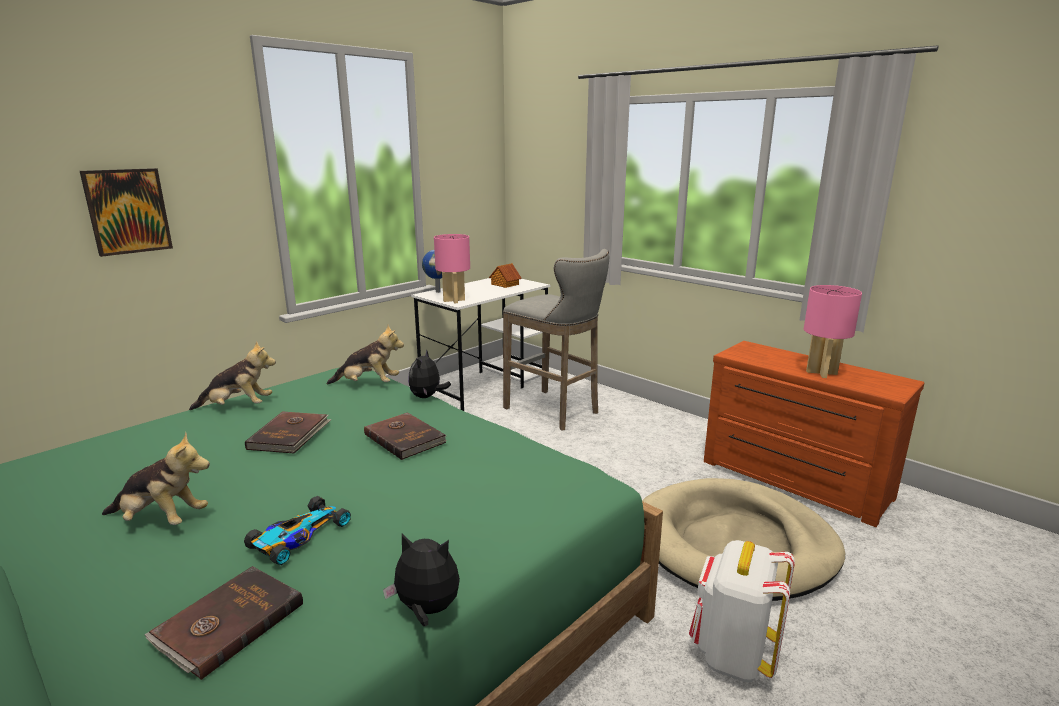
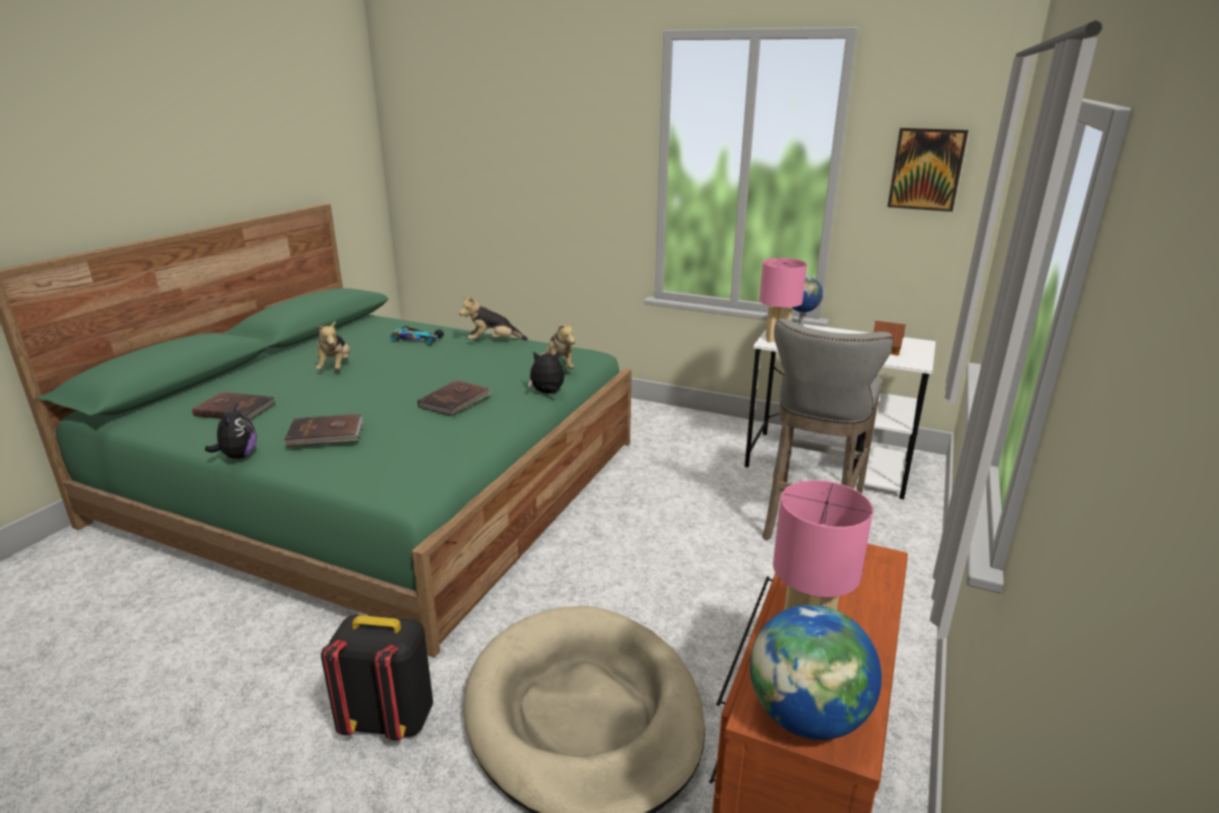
camera: 70 degrees right, 5 degrees up
(127, 211) = (550, 181): picture -> picture (926, 169)
(238, 407) = (493, 342): plush toy -> plush toy turned 105 degrees clockwise
(290, 435) = (450, 367): brown book -> brown book (325, 434)
(298, 537) = (312, 402): toy car -> toy car (416, 339)
(732, 655) = (389, 719): white backpack -> black backpack
(890, 385) = (807, 717): none -> globe

